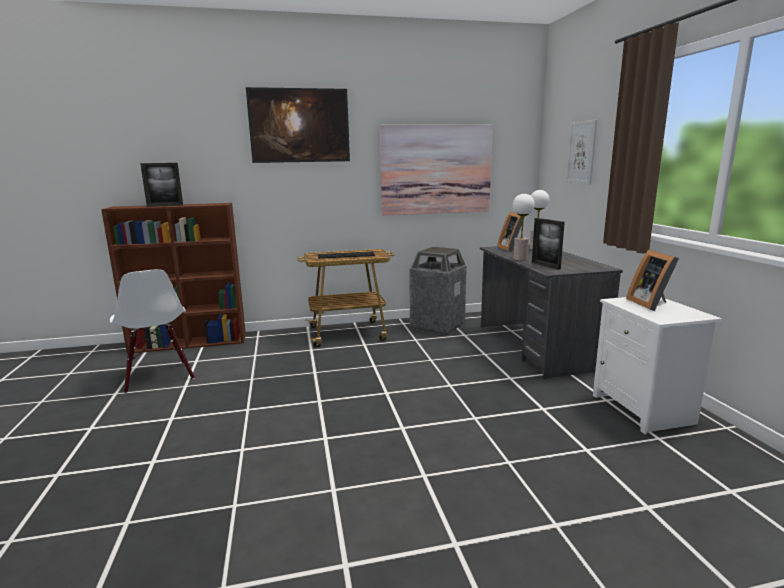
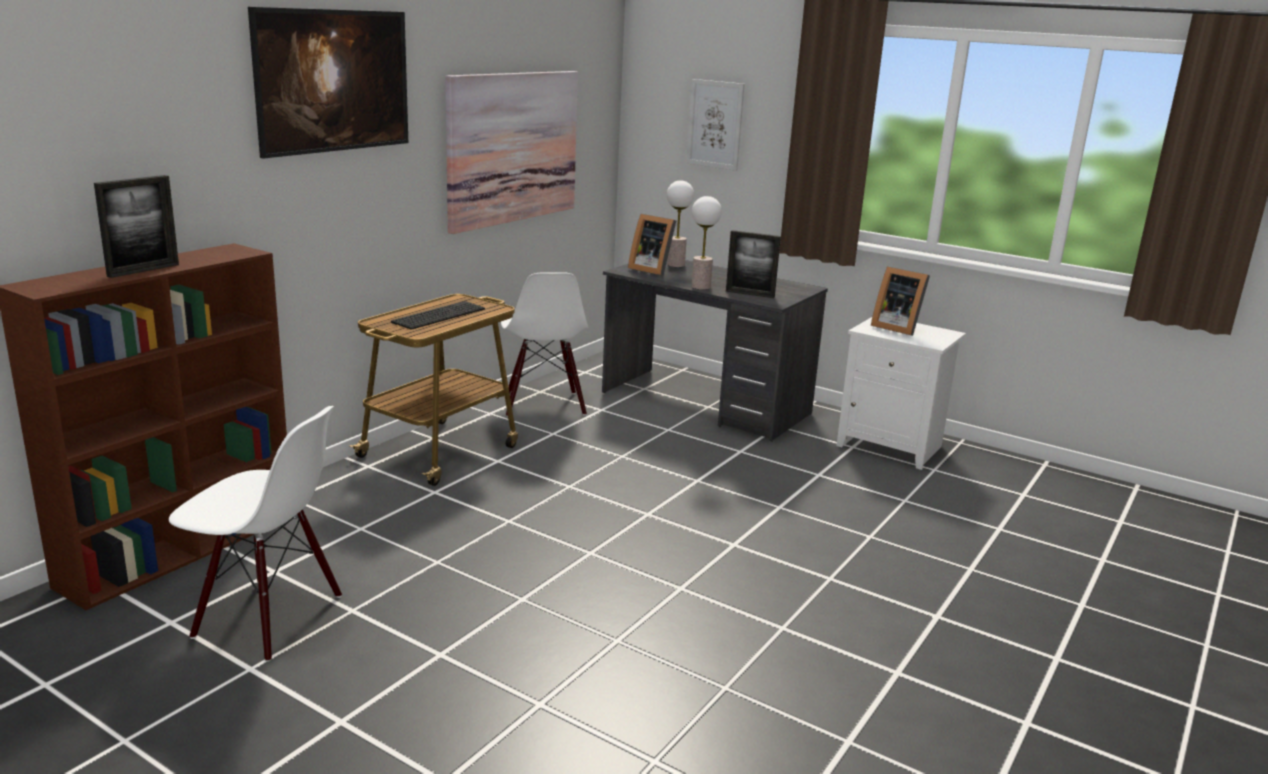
camera: 45 degrees left, 5 degrees up
(437, 325) = (543, 405): trash can -> white chair

